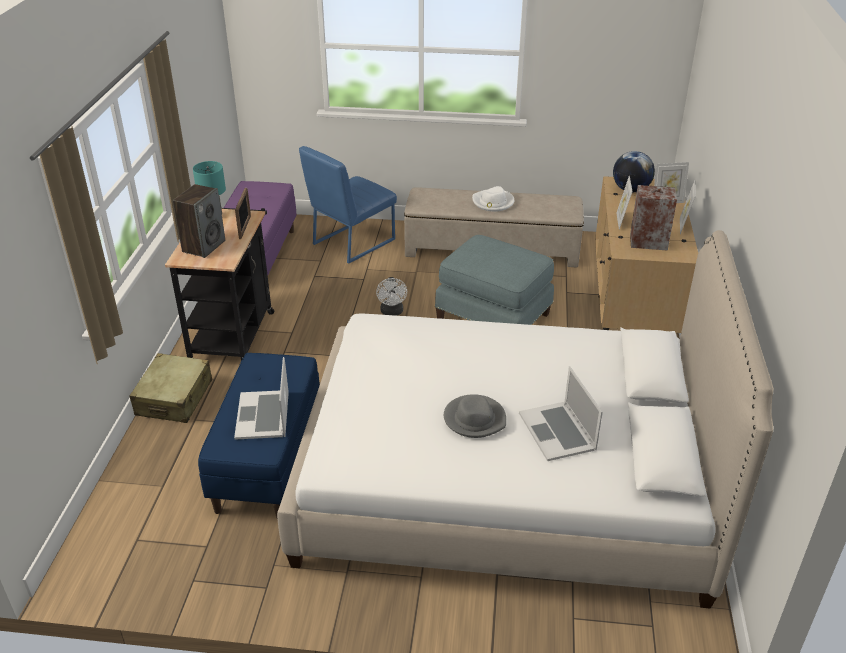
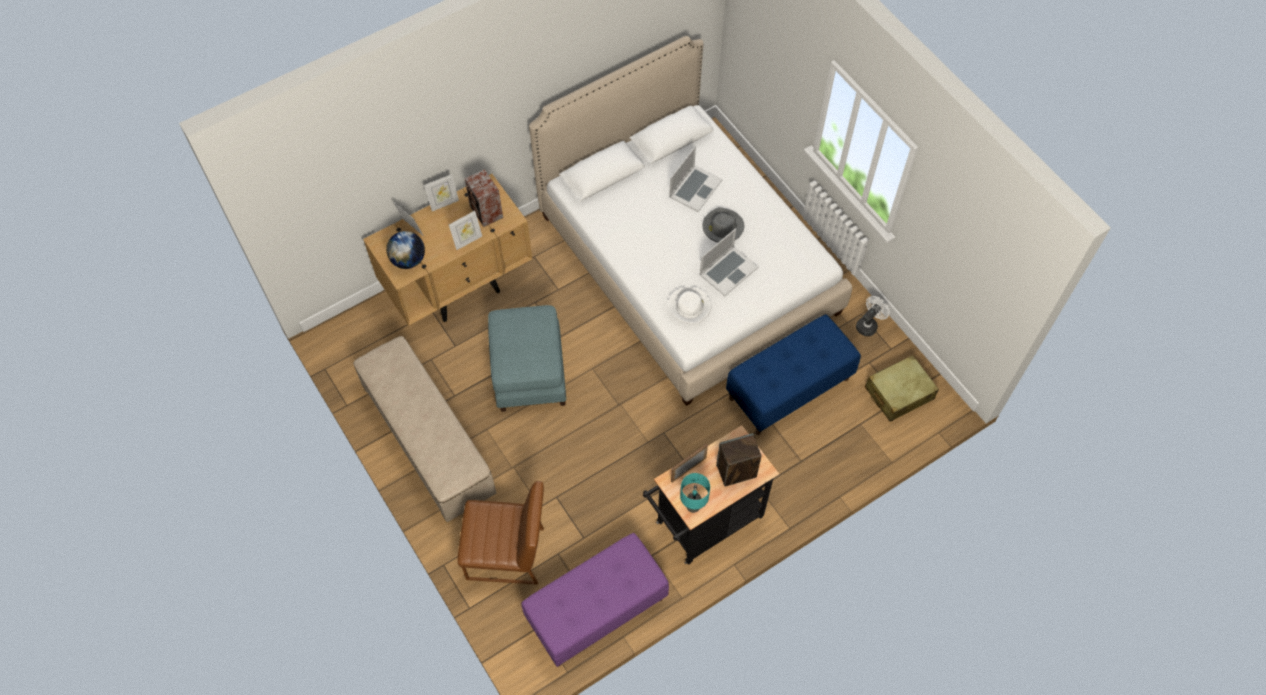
camera: 130 degrees left, 25 degrees up
(174, 398) = (797, 493): beige suitcase -> beige suitcase (898, 393)
(263, 415) = (801, 352): laptop -> laptop (728, 270)
(351, 242) = (508, 554): blue chair -> brown chair
(392, 312) = (583, 440): white fan -> white fan (868, 325)
(493, 202) = (421, 414): white hat -> white hat (690, 306)

